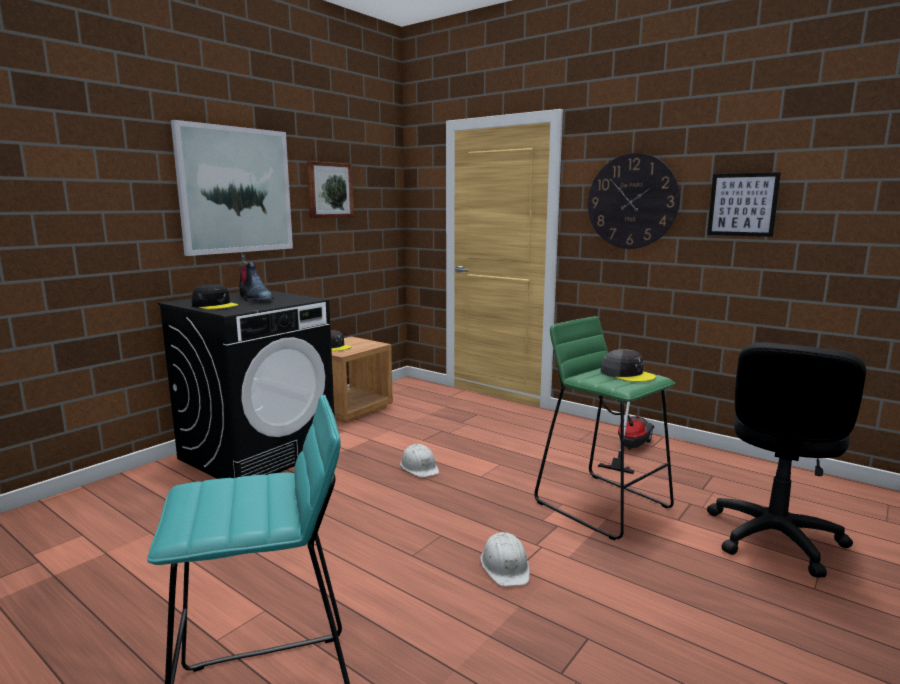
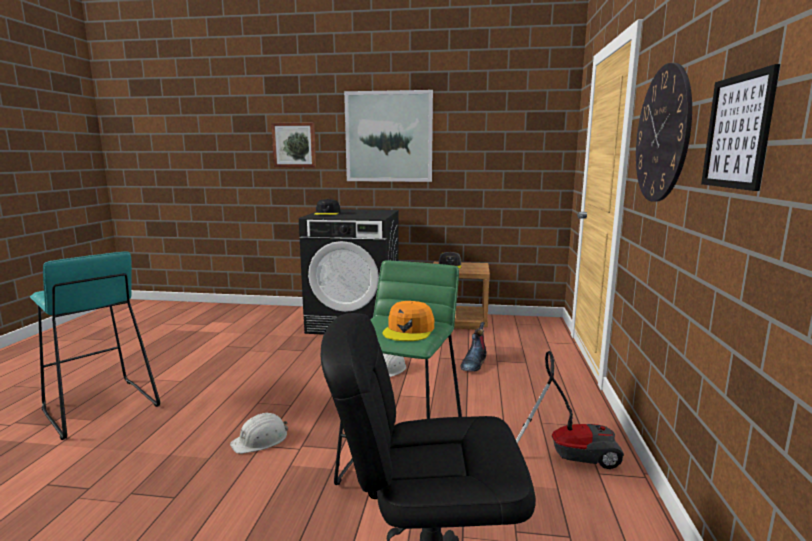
camera: 60 degrees right, 0 degrees up
(254, 298) = (360, 213): boot -> boot (473, 363)
(329, 190) = (477, 134): picture -> picture (294, 145)
(627, 374) = (409, 330): grey cap -> orange cap

